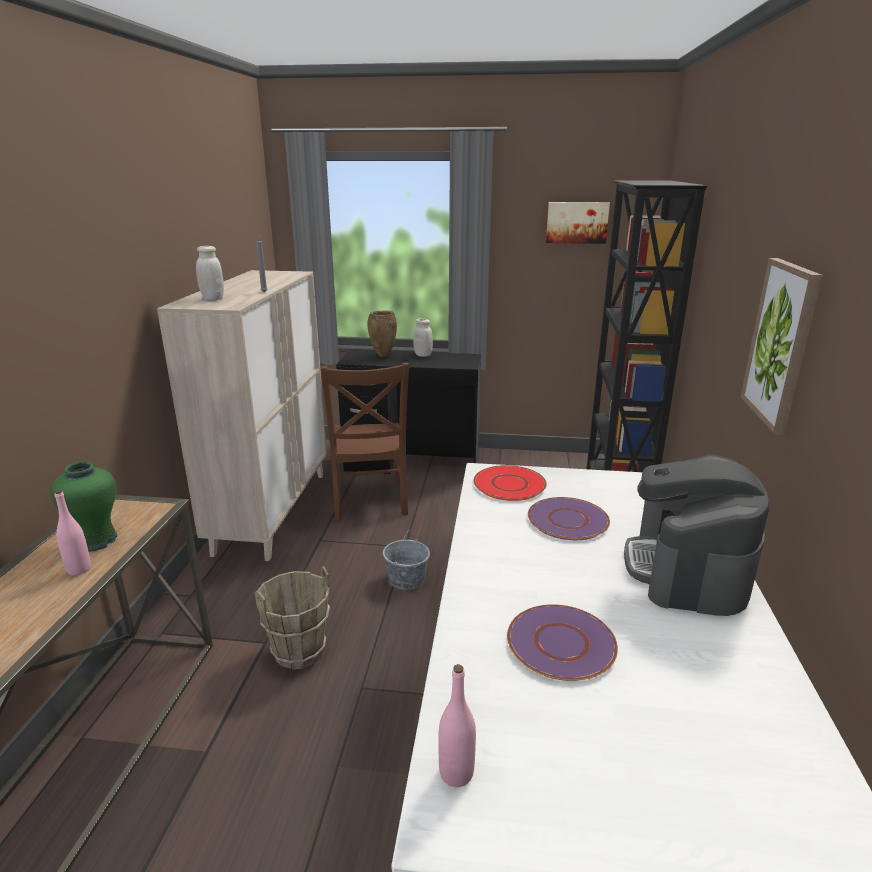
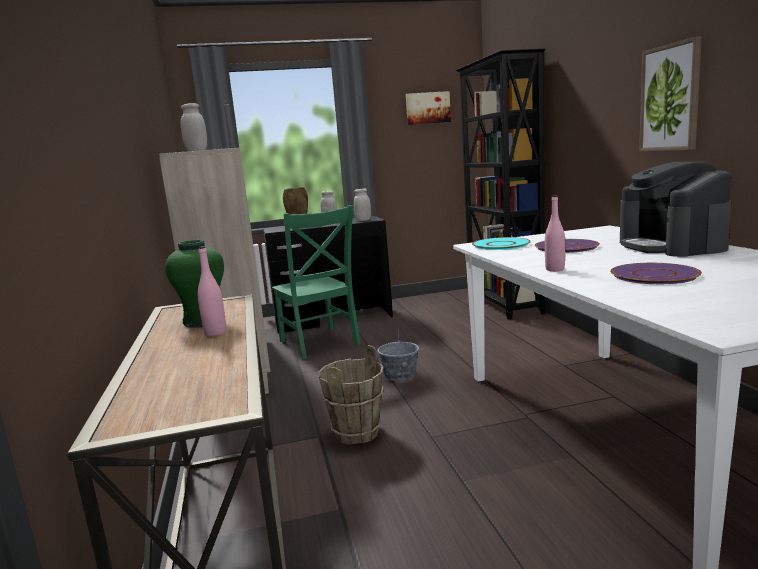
camera: 20 degrees left, 10 degrees down
(369, 501) = (320, 344): brown chair -> green chair
(456, 363) = (363, 220): none -> white jar
(456, 773) = (690, 316): pink bottle -> pink bottle (555, 269)
(510, 484) = (501, 245): red plate -> turquoise plate

